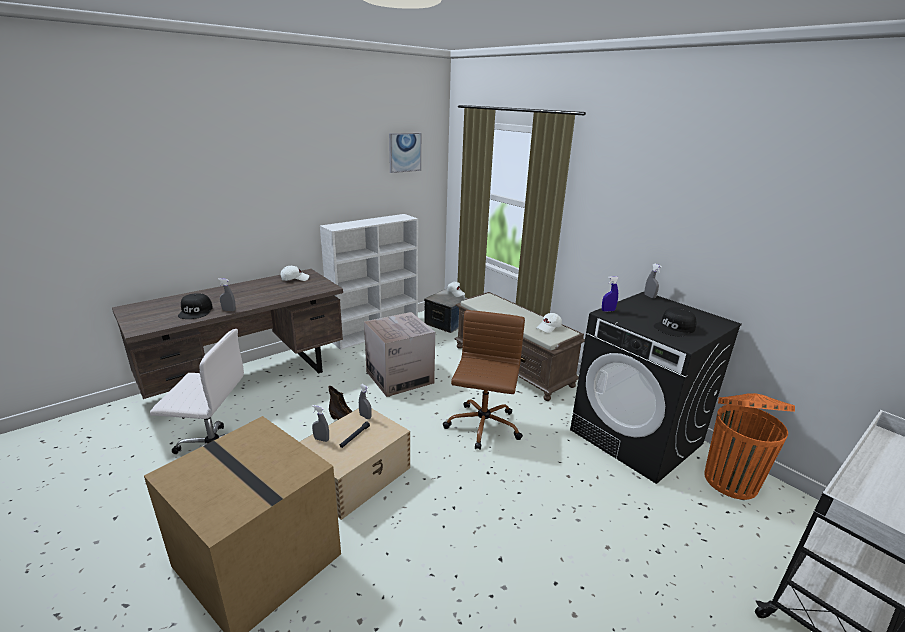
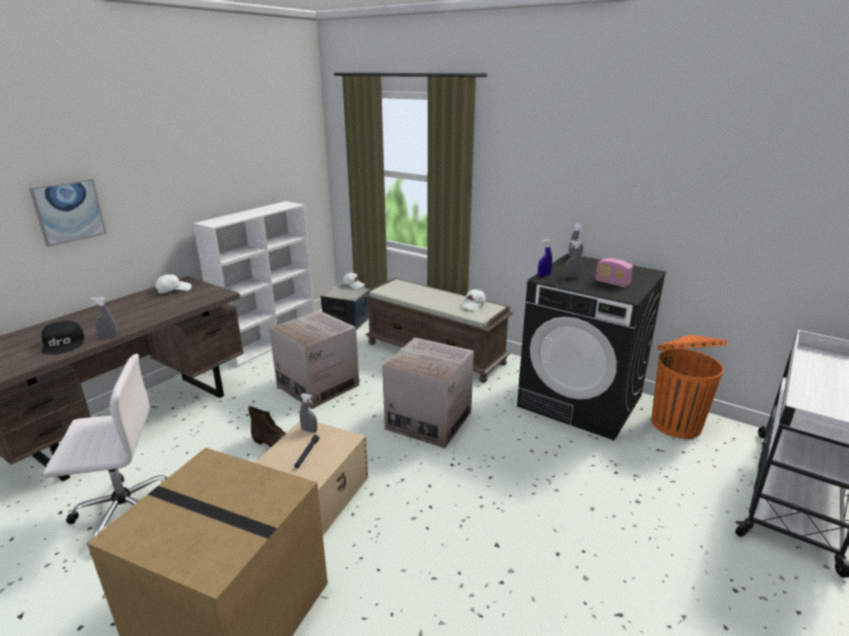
camera: 15 degrees left, 0 degrees up
(321, 439) = (269, 464): grey spray bottle -> grey spray bottle (572, 277)
(404, 152) = (278, 130): picture -> picture (69, 211)
(482, 427) = (429, 420): brown office chair -> cardboard box
(675, 328) = (612, 283): black cap -> radio

